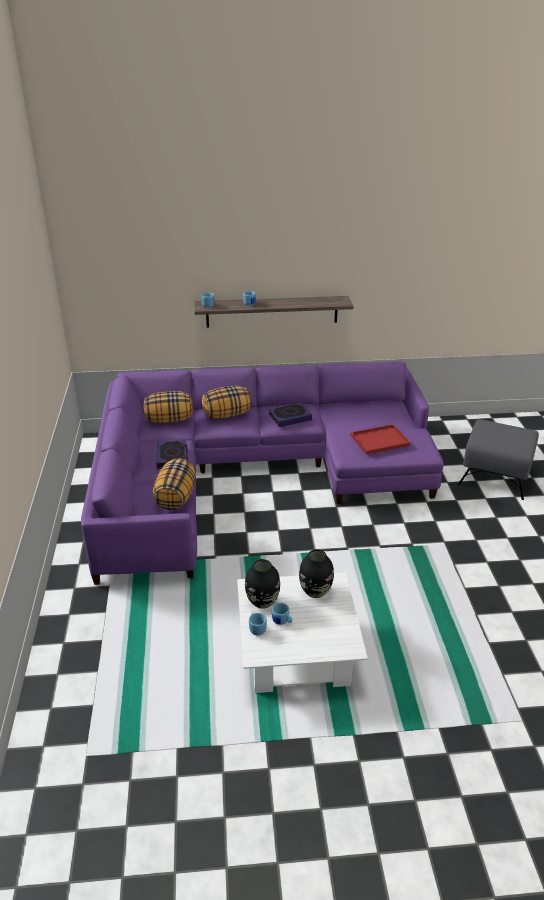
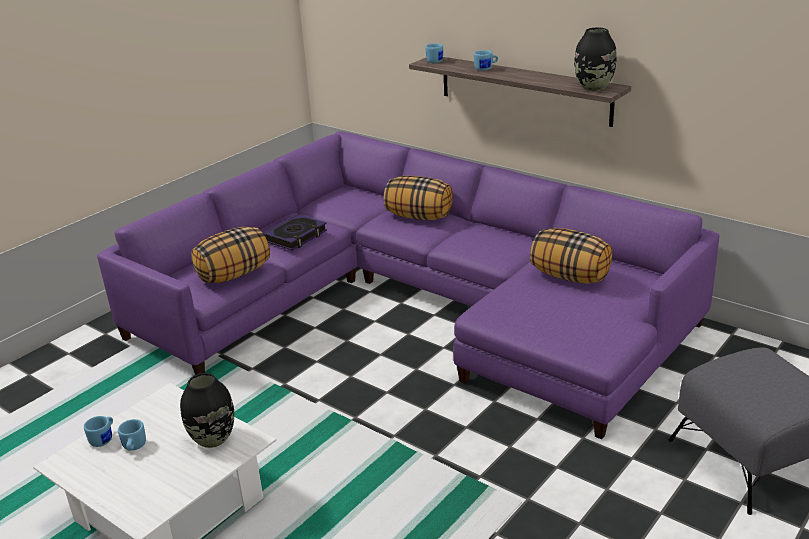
camera: 45 degrees right, 5 degrees down
(169, 420) = (354, 201): pillow -> pillow (570, 276)
(262, 602) = (151, 417): black vase -> black vase (593, 87)
(289, 417) = (483, 243): book -> none
(380, 440) = (553, 311): red tray -> none

